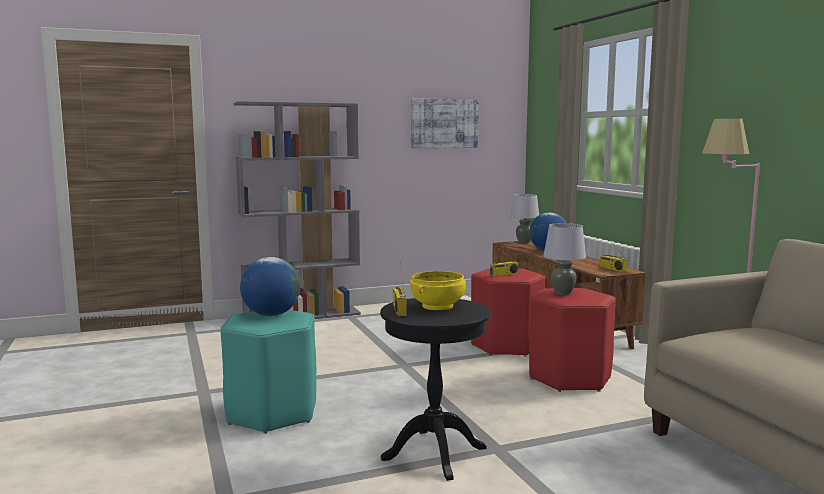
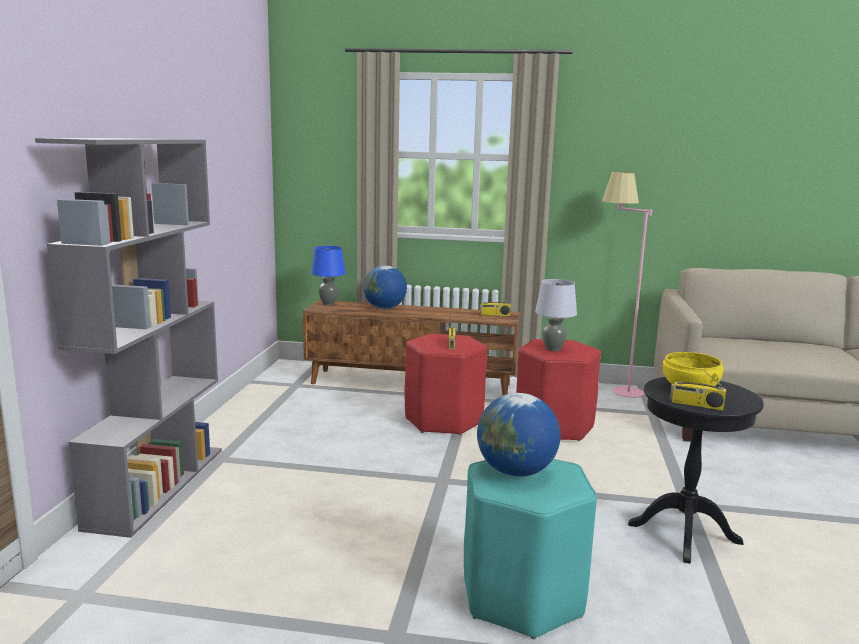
camera: 60 degrees left, 5 degrees up
(444, 123) = (226, 162): picture -> none
(524, 242) = (328, 303): grey table lamp -> blue table lamp

